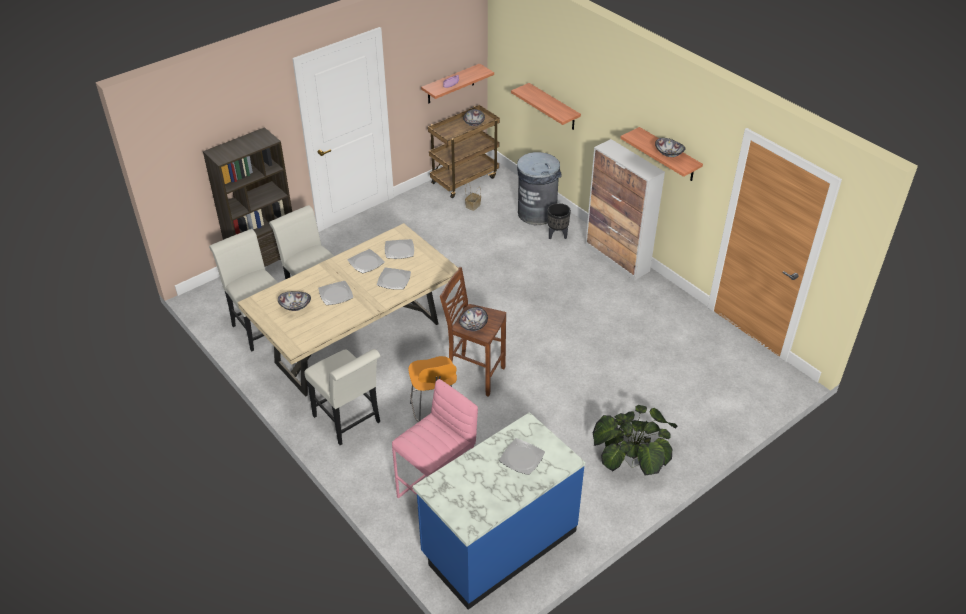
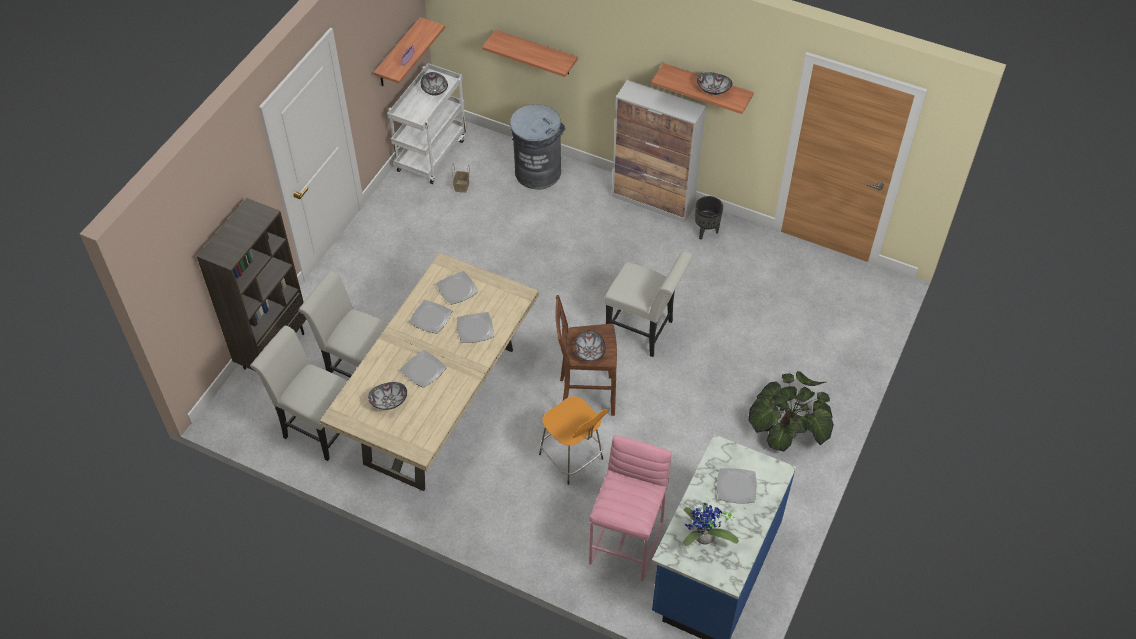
camera: 25 degrees left, 10 degrees up
(349, 422) = (489, 501): white chair -> white chair (644, 332)
(464, 179) = (431, 154): brown cart -> white cart
(466, 487) = (703, 539): none -> potted plant
(557, 235) = (575, 193): black planter -> black planter (706, 231)

